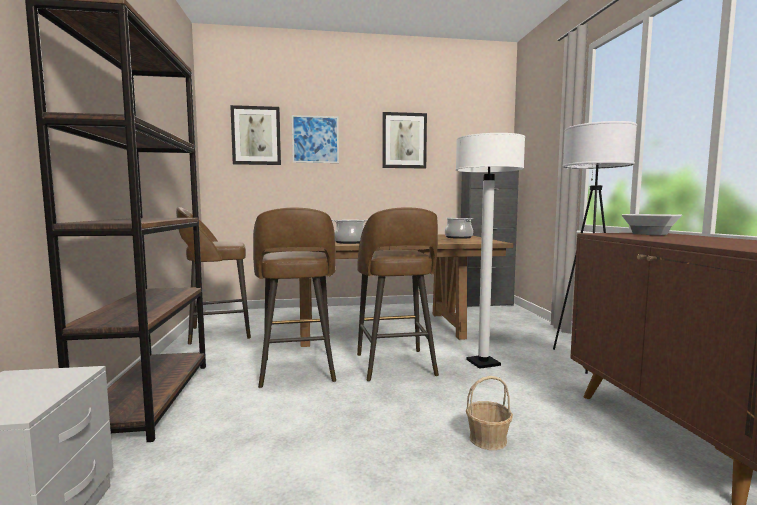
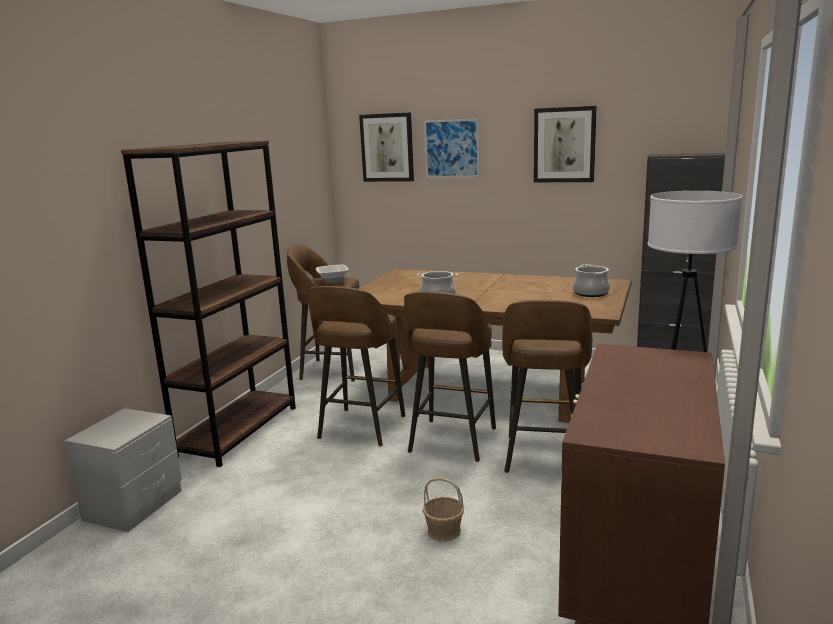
camera: 30 degrees right, 10 degrees up
(483, 363) = (544, 457): white floor lamp -> brown stool
(649, 234) = (666, 360): bowl -> bowl (333, 281)

